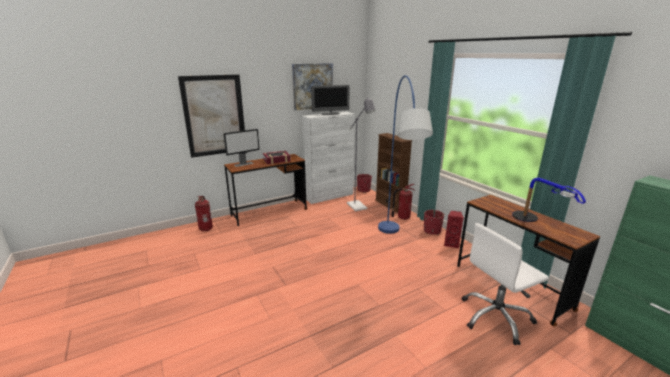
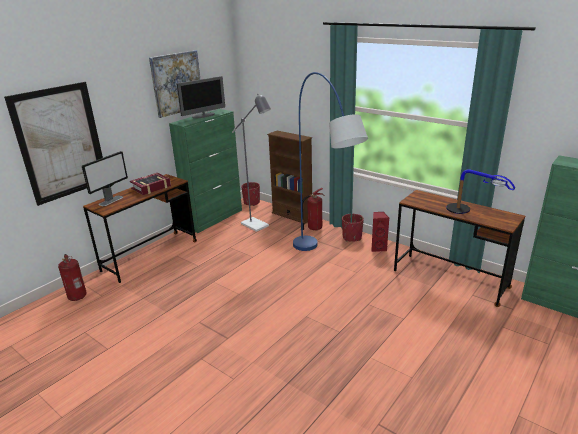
camera: 20 degrees left, 5 degrees up
(329, 196) = (214, 218): white cabinet -> green cabinet
(496, 317) = (449, 312): white office chair -> none

